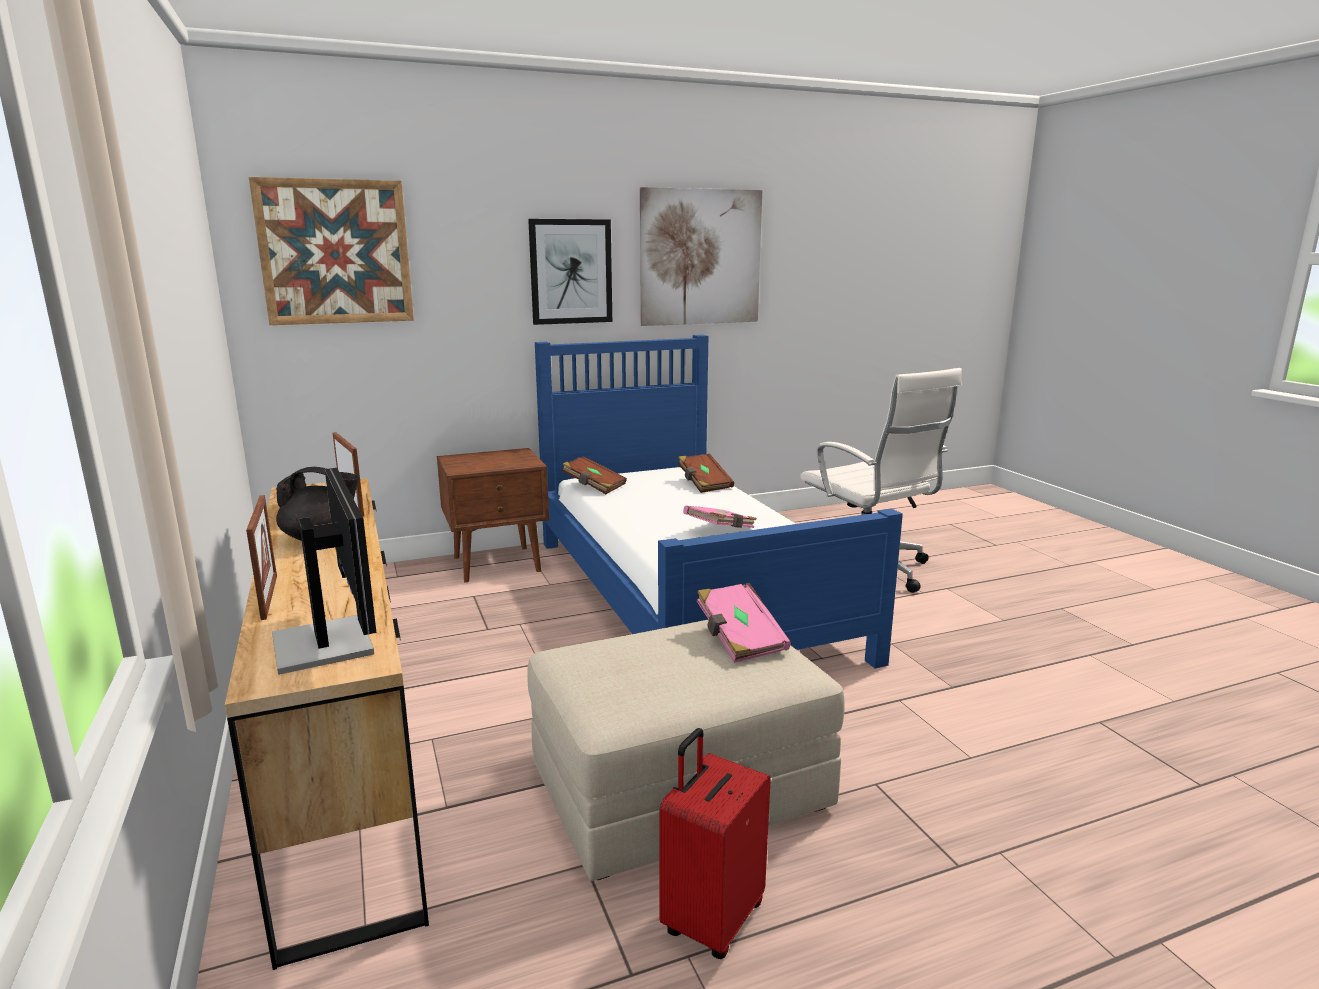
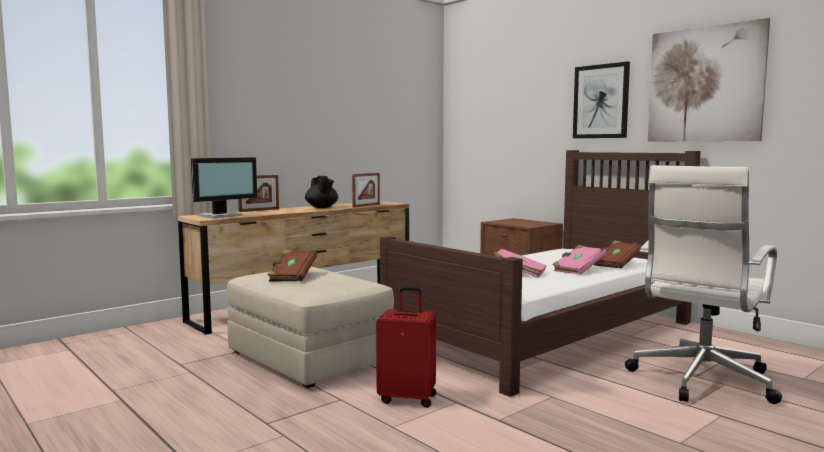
camera: 70 degrees right, 10 degrees down
(335, 252) = (483, 96): picture -> none
(593, 486) = (559, 250): brown book -> brown book (292, 277)
(686, 594) = (546, 333): blue bed -> brown bed
(711, 919) = (213, 373): red suitcase -> red suitcase (408, 398)
(739, 639) = (341, 283): pink book -> pink book (578, 270)

